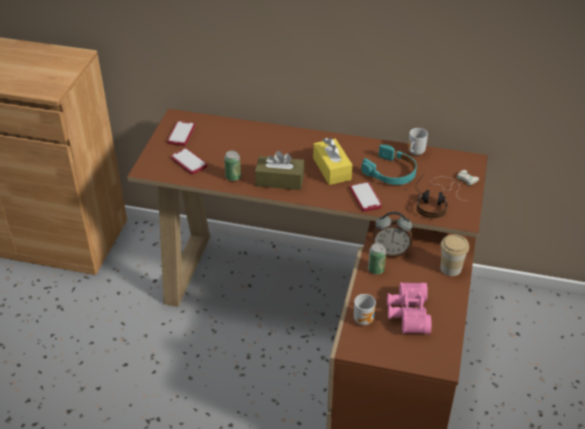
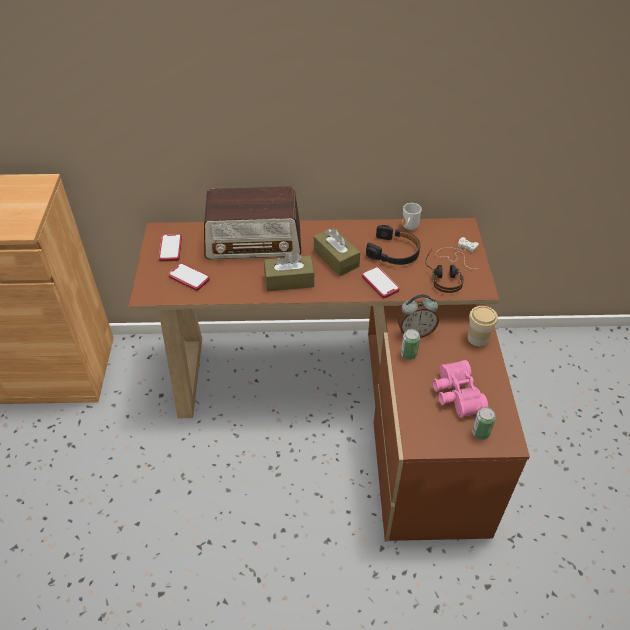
camera: 15 degrees left, 5 degrees up
(233, 177) = (240, 286): can -> can (480, 433)
(260, 141) = (254, 241): none -> radio
(332, 169) = (336, 259): yellow tissue box -> brown tissue box
(365, 319) = (418, 410): mug -> none
(391, 172) = (394, 252): turquoise headphones -> black headphones

